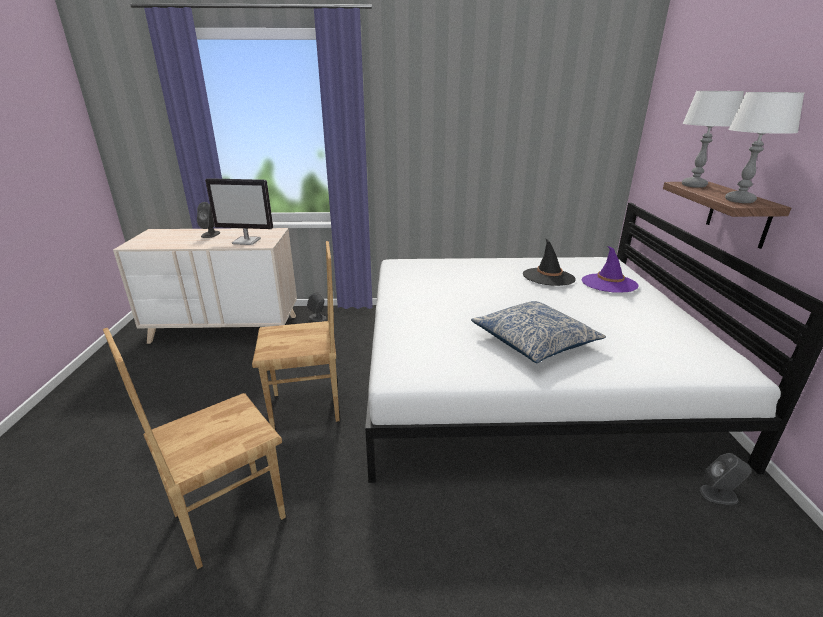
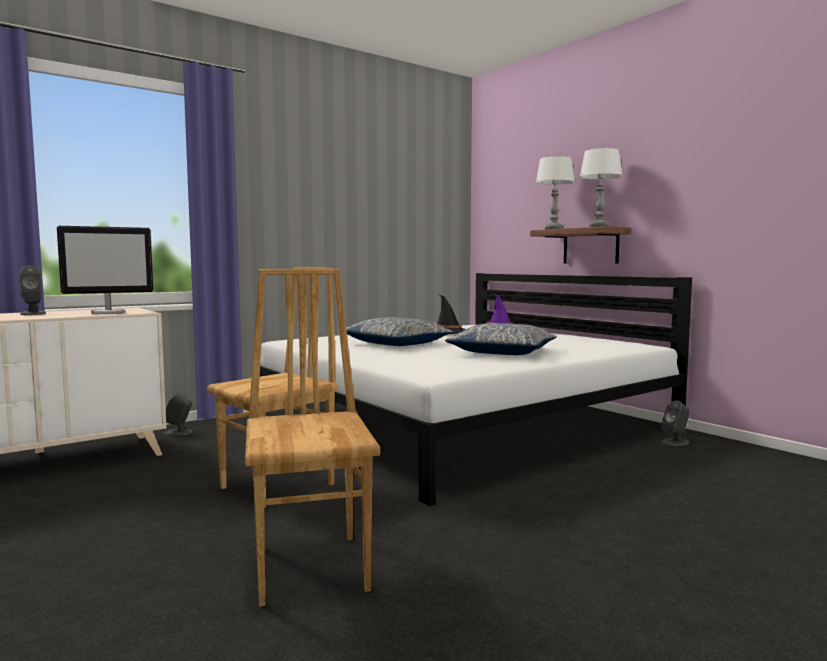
camera: 35 degrees left, 20 degrees down
(228, 515) = (313, 567): brown chair -> brown chair turned 150 degrees clockwise
(469, 291) = (396, 344): none -> pillow

